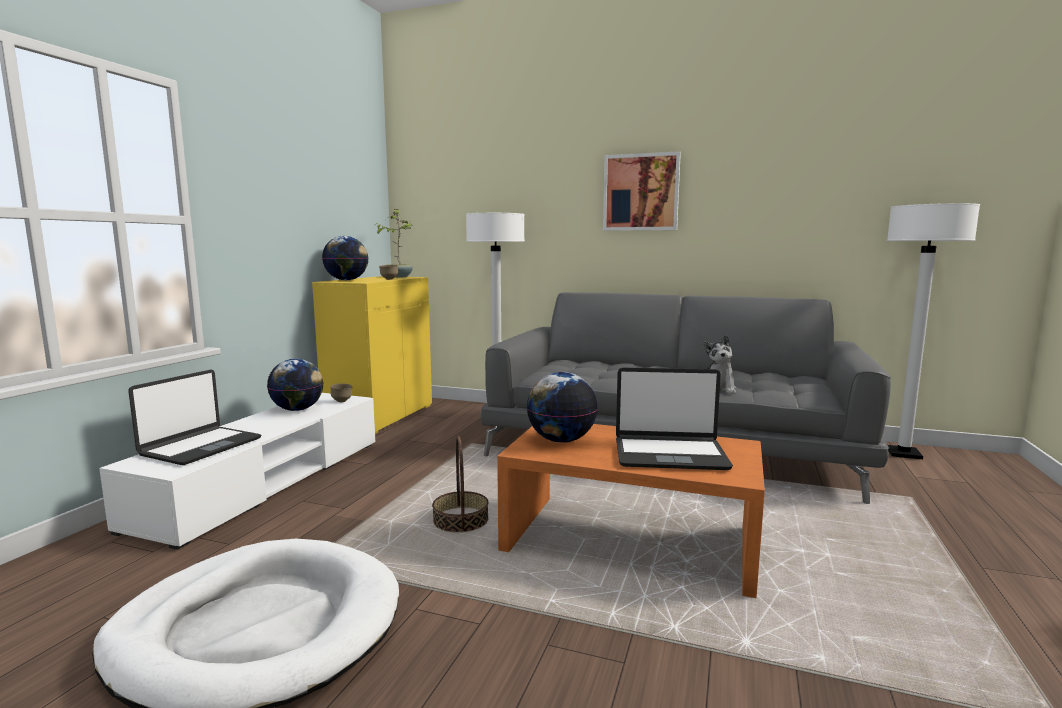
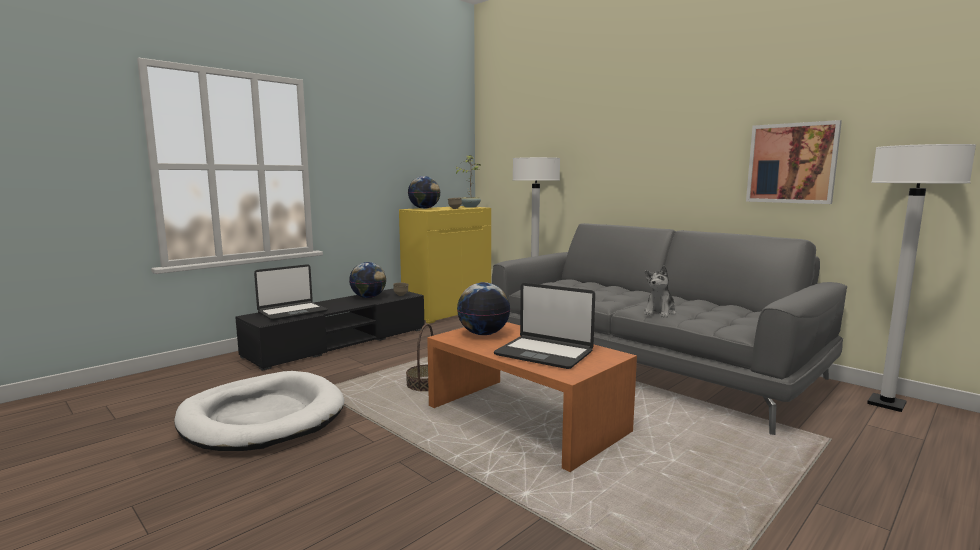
camera: 25 degrees right, 0 degrees up
(266, 481) = (339, 342): white tv stand -> black tv stand
(641, 192) = (654, 137): picture -> picture (791, 163)

